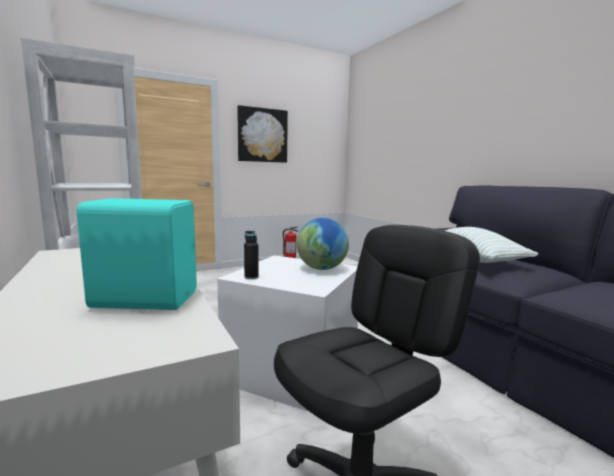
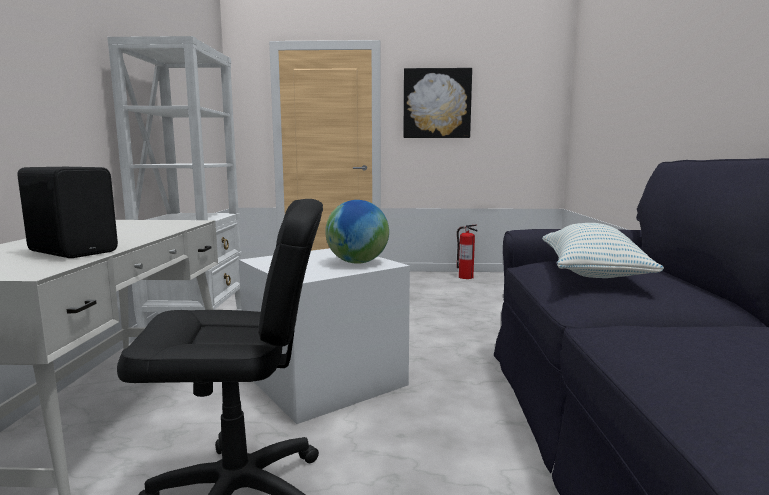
camera: 30 degrees right, 0 degrees up
(145, 299) = (75, 251): turquoise speaker -> black speaker
(251, 277) = (269, 261): black bottle -> none

